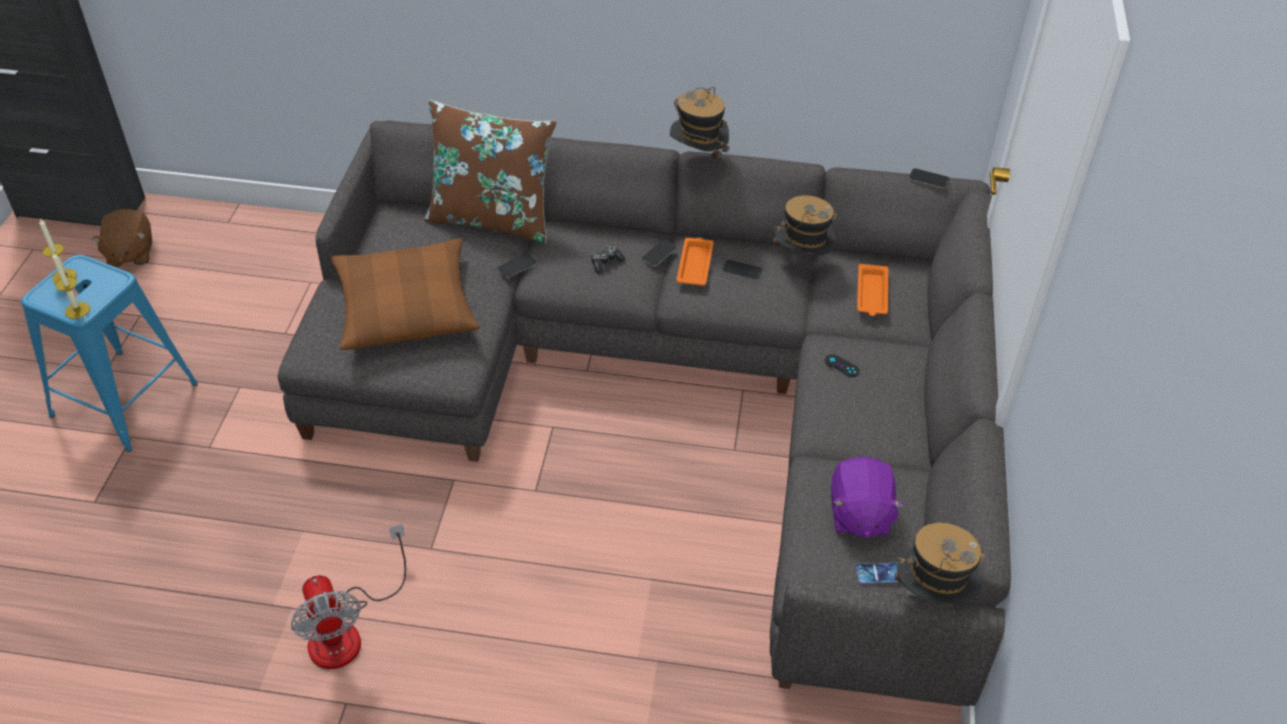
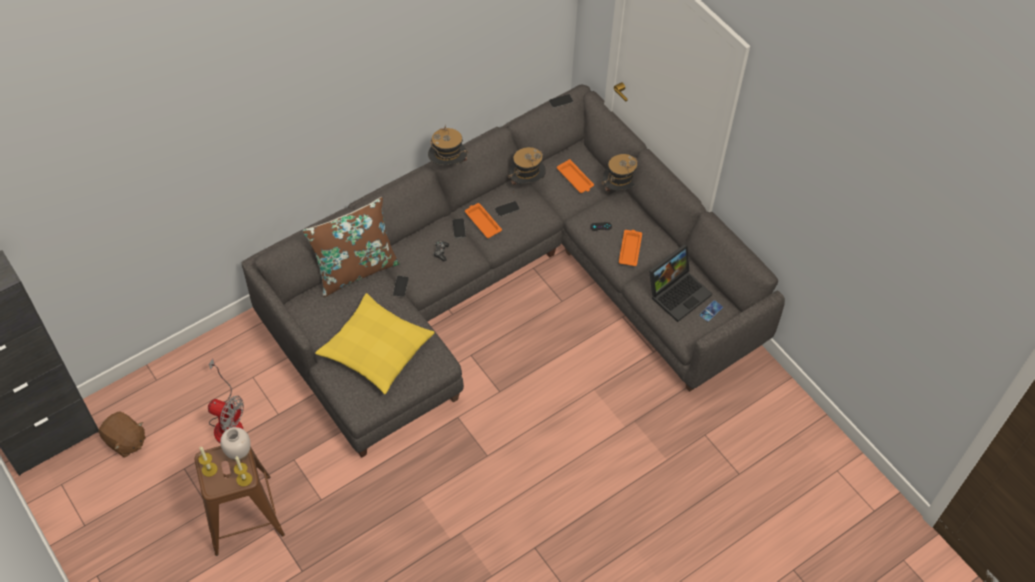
camera: 45 degrees left, 10 degrees up
(110, 283) = (238, 453): none -> white vase
(124, 400) = (243, 515): blue stool -> brown stool
(347, 630) = (497, 520): fan -> fan (227, 422)
(406, 307) = (376, 349): brown pillow -> yellow pillow
(851, 417) = (630, 249): none -> orange tray
(859, 515) = (678, 292): purple plush toy -> laptop
(931, 598) = (751, 307): hat -> hat (619, 189)

